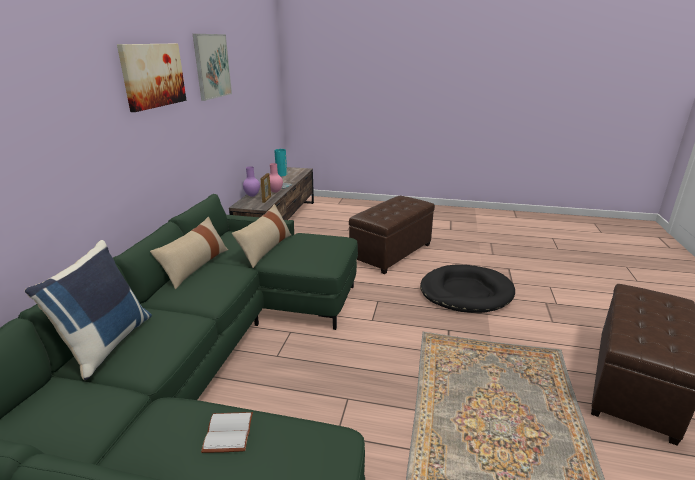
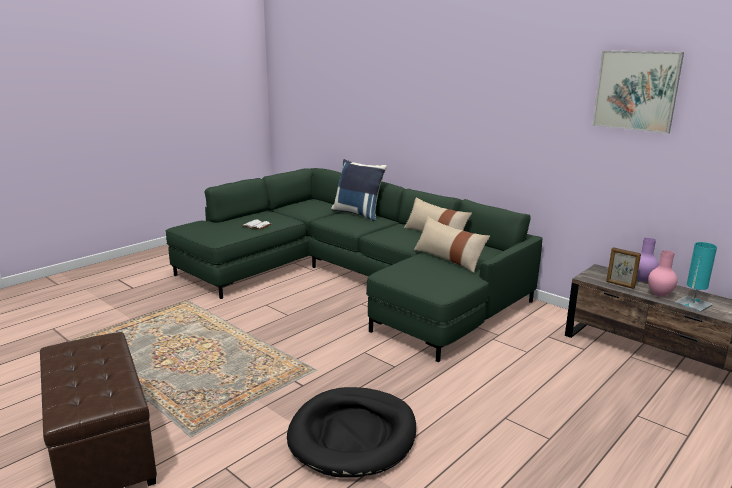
camera: 120 degrees right, 5 degrees down
(153, 75) = (522, 85): picture -> none
(391, 253) = (518, 424): brown ottoman -> none

